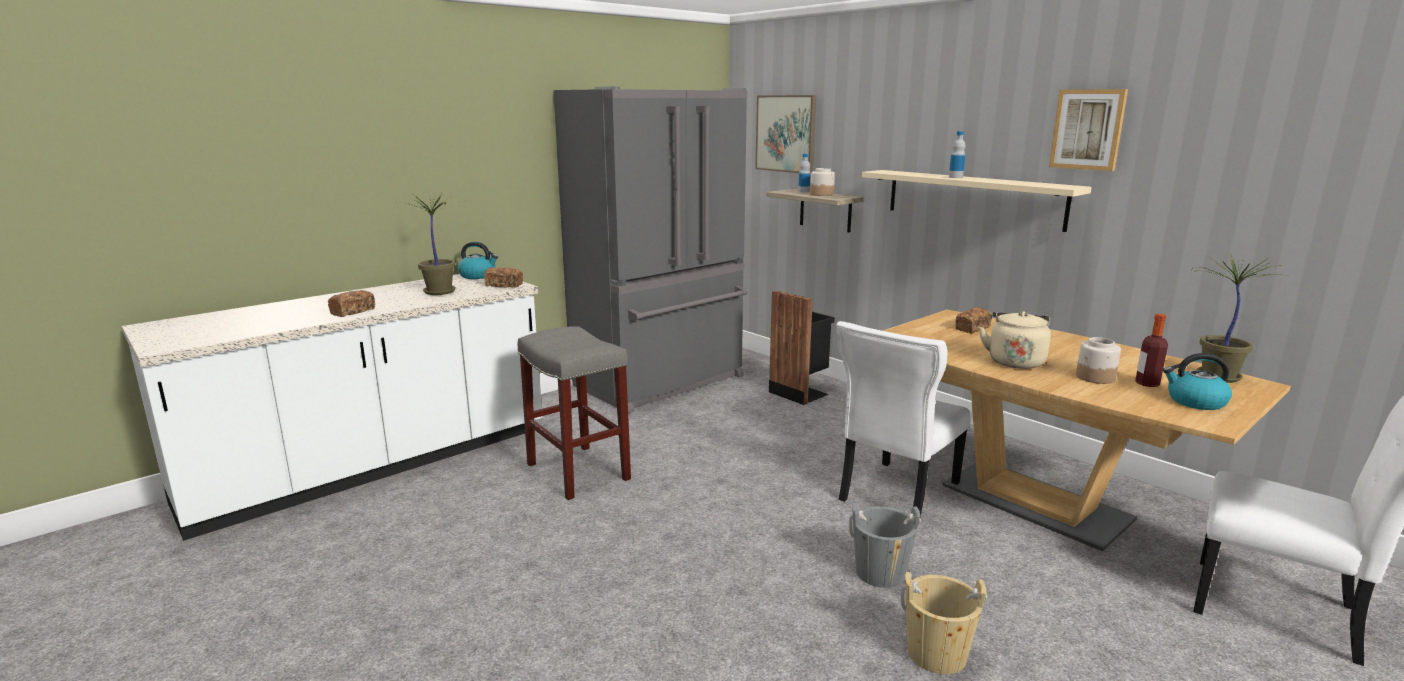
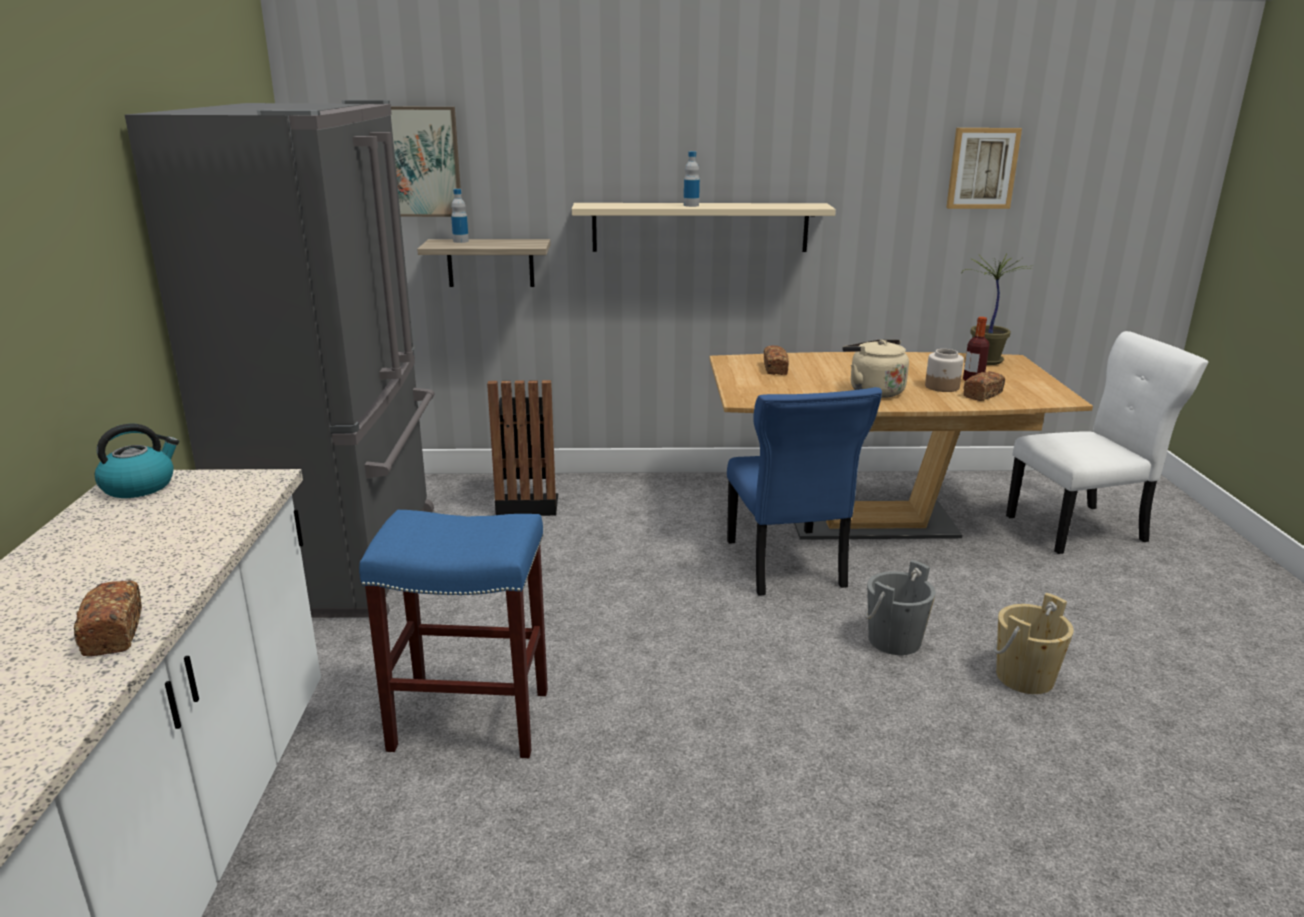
camera: 50 degrees left, 5 degrees up
(439, 291) = (161, 535): potted plant -> none
(504, 285) = (243, 485): bread -> bread (982, 395)
(579, 472) = (473, 719): grey stool -> blue stool
(821, 194) = (498, 242): jar -> none
(896, 495) = (786, 566): white chair -> blue chair
(1087, 129) = (819, 145): picture -> picture (982, 168)
(1195, 402) = (1022, 385): kettle -> none

